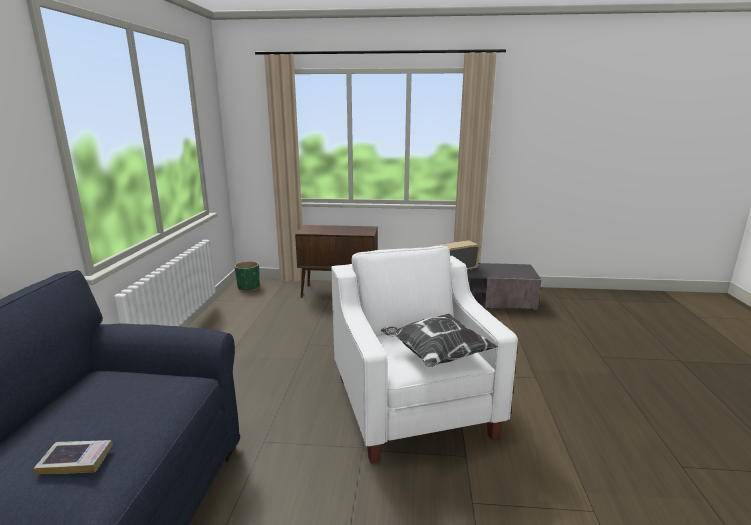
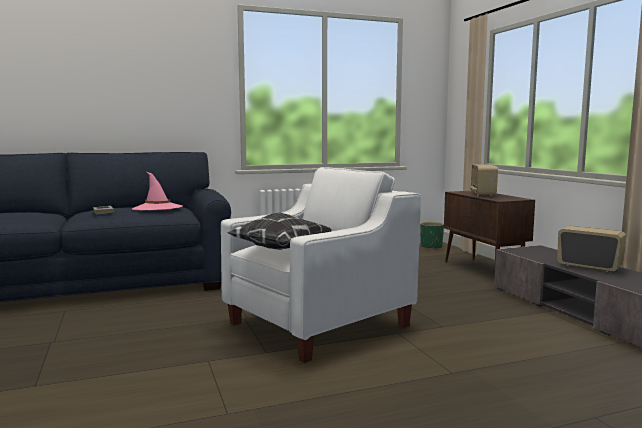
camera: 65 degrees right, 10 degrees down
(124, 395) = (157, 208): none -> pink hat
(331, 230) = (482, 194): none -> radio

